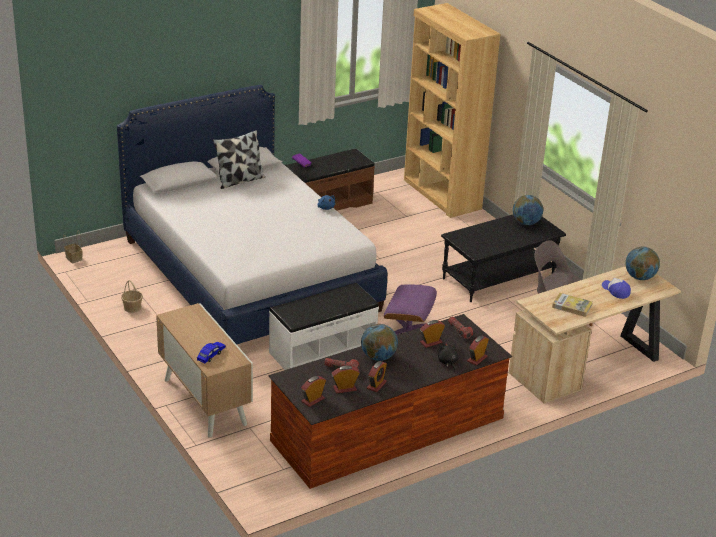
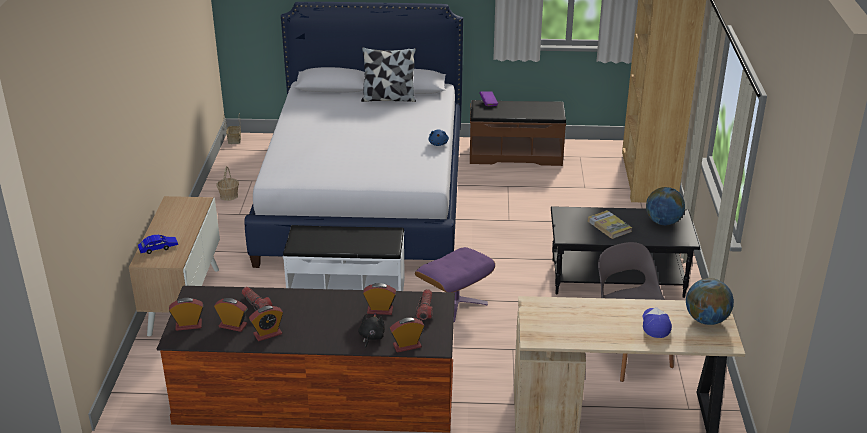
camera: 35 degrees right, 0 degrees up
(378, 357) = (307, 306): globe -> none
(572, 306) = (576, 324): book -> book (609, 226)

